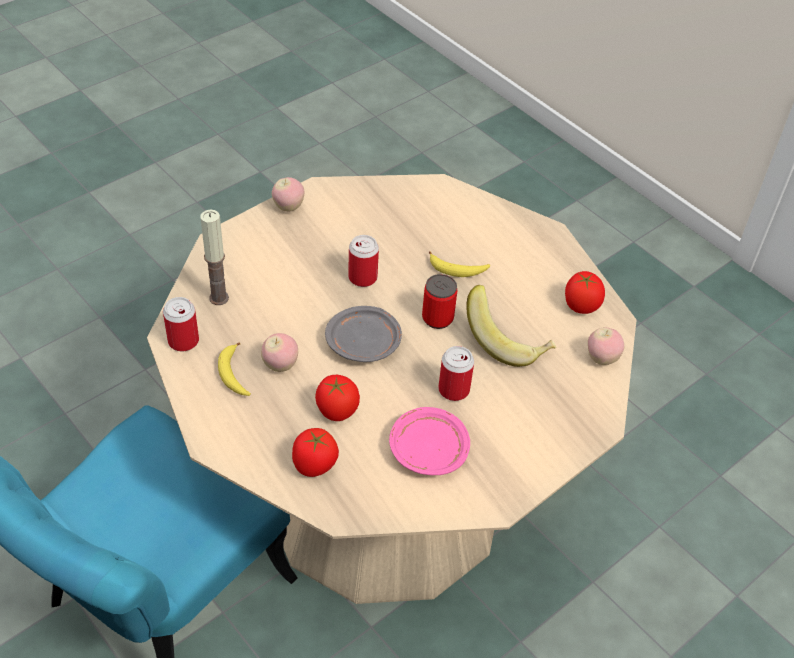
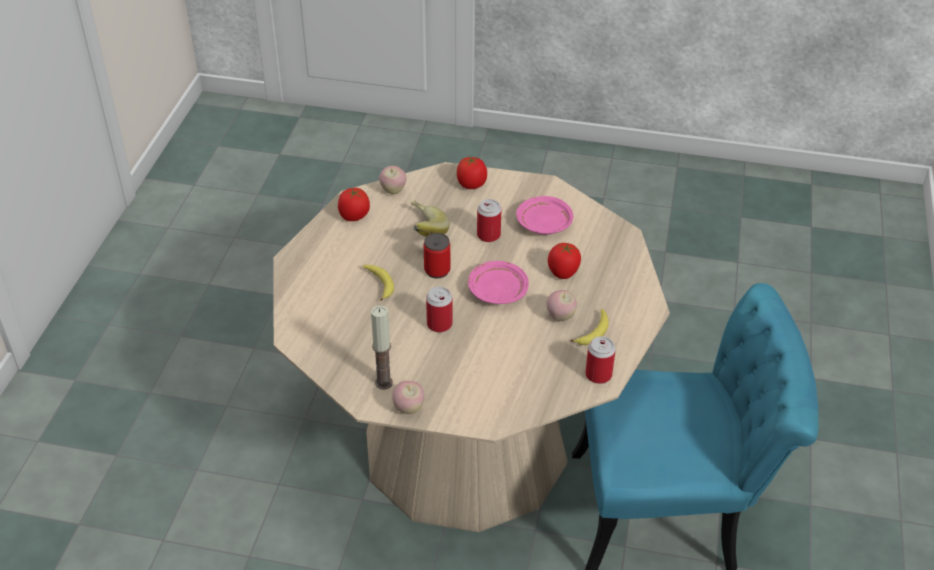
camera: 125 degrees left, 5 degrees down
(219, 298) = (542, 383): candle -> candle (383, 383)
(314, 465) = (610, 260): tomato -> tomato (471, 184)
(364, 343) = (497, 290): grey plate -> pink plate

